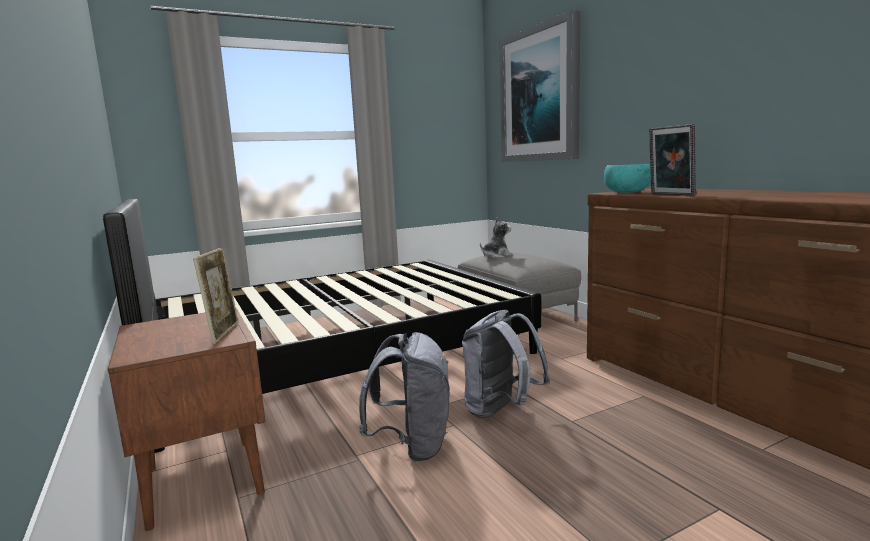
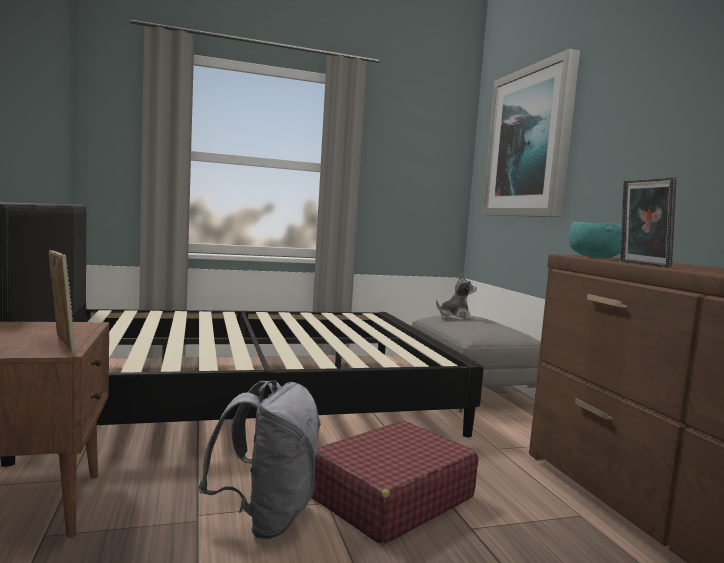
camera: 10 degrees right, 5 degrees down
(223, 333) = (61, 344): picture frame -> picture frame turned 45 degrees counterclockwise
(501, 411) = (391, 497): grey backpack -> red suitcase

